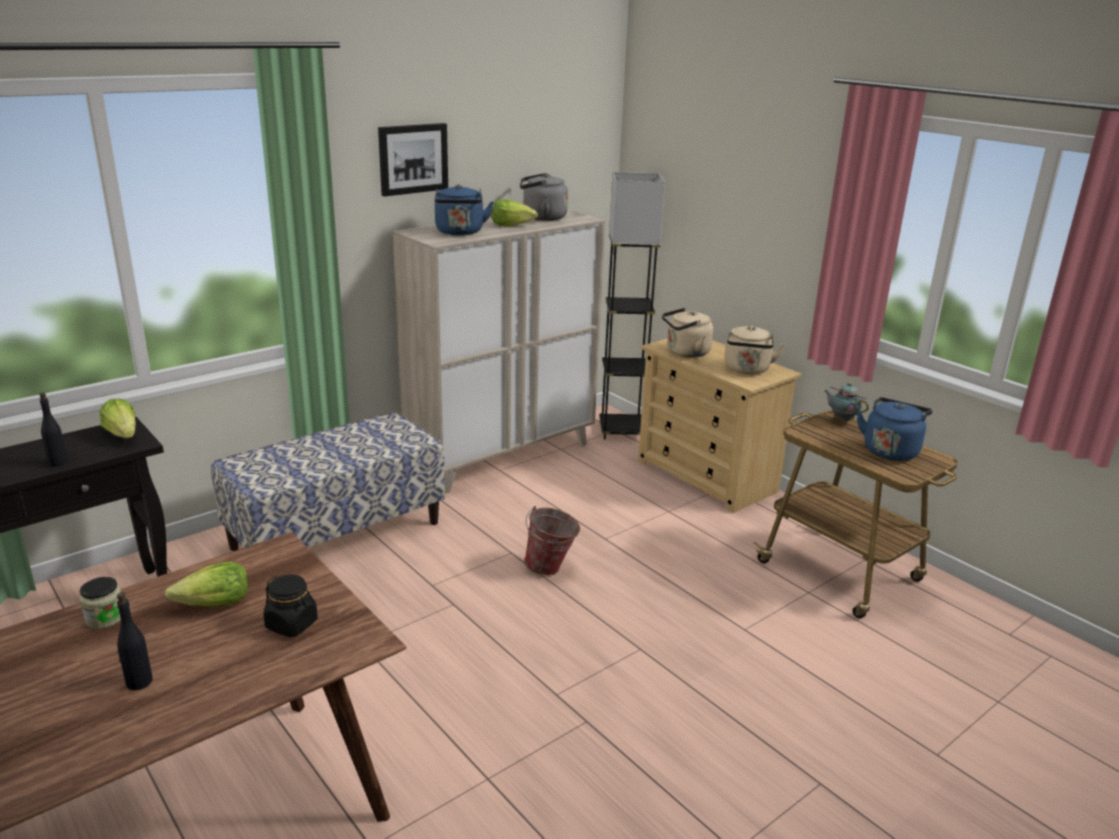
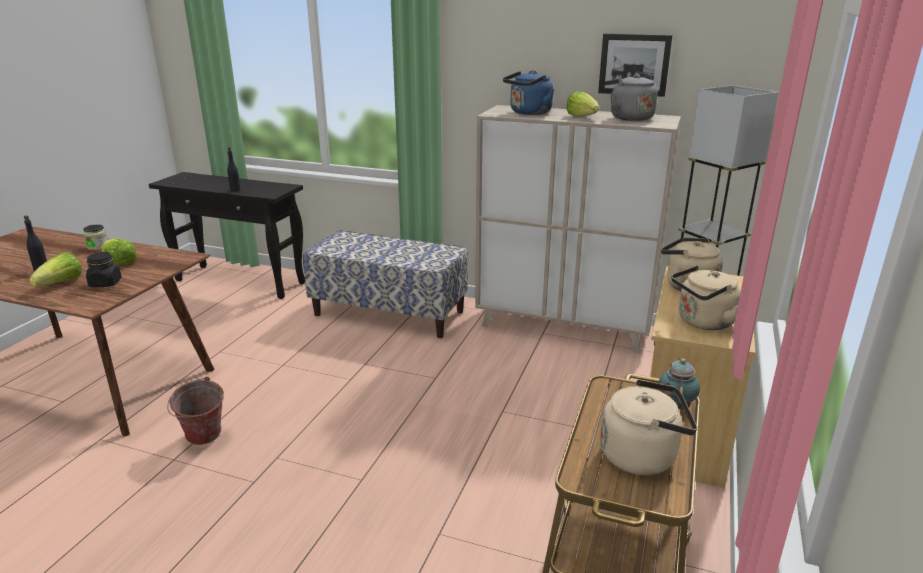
camera: 60 degrees right, 0 degrees up
(123, 434) = (278, 189): lettuce -> lettuce (61, 283)
(413, 158) = (523, 47): picture -> picture (634, 64)
(551, 569) = (431, 401): bucket -> bucket (203, 440)
(890, 450) = (642, 456): blue kettle -> beige kettle

